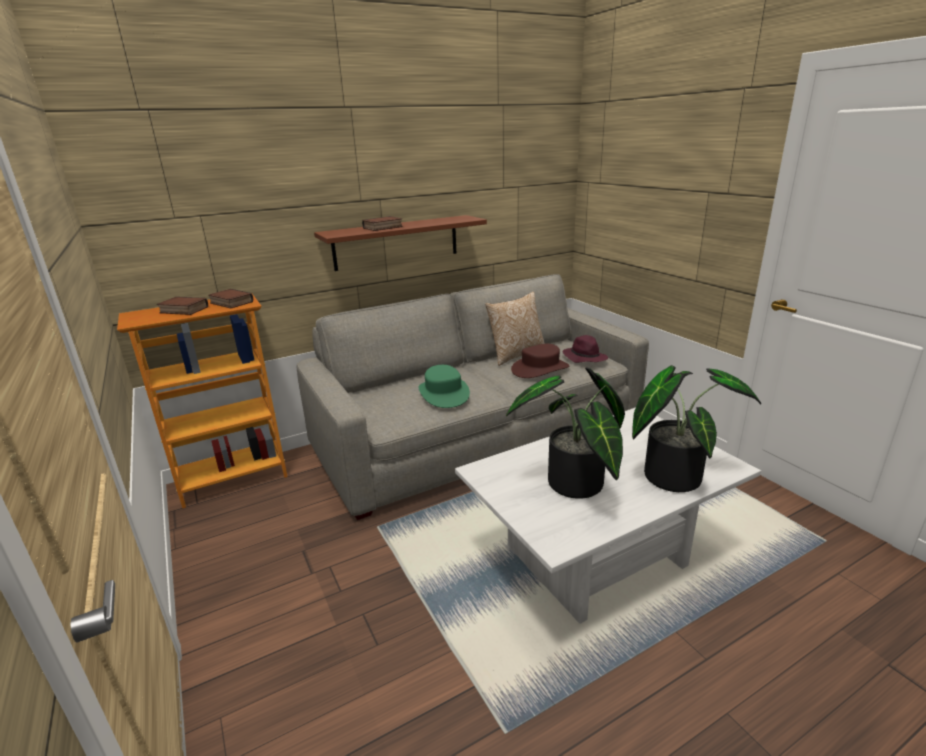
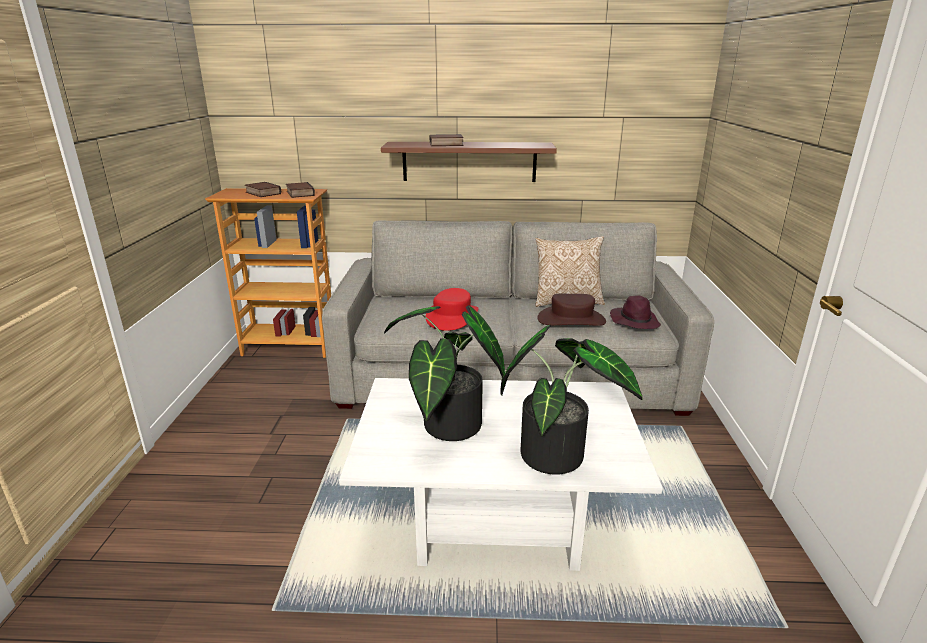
camera: 30 degrees right, 0 degrees up
(443, 393) = (452, 317): green hat -> red hat

